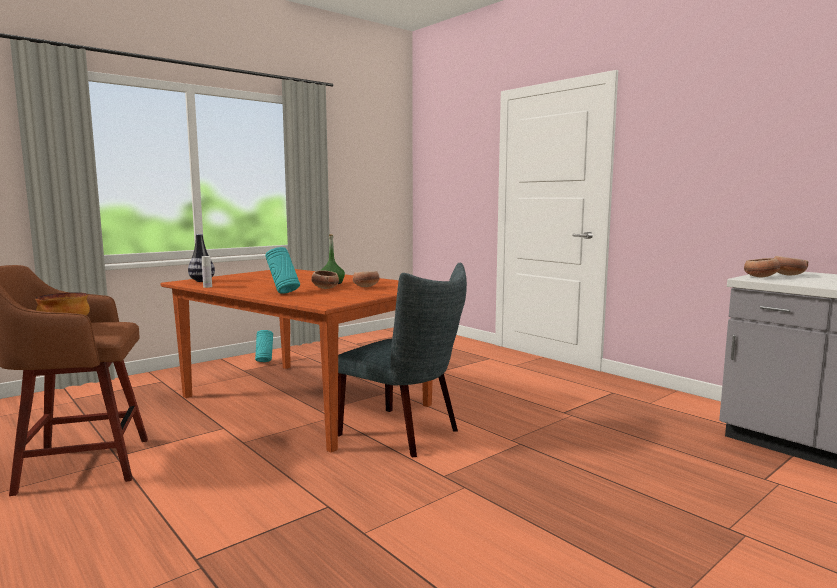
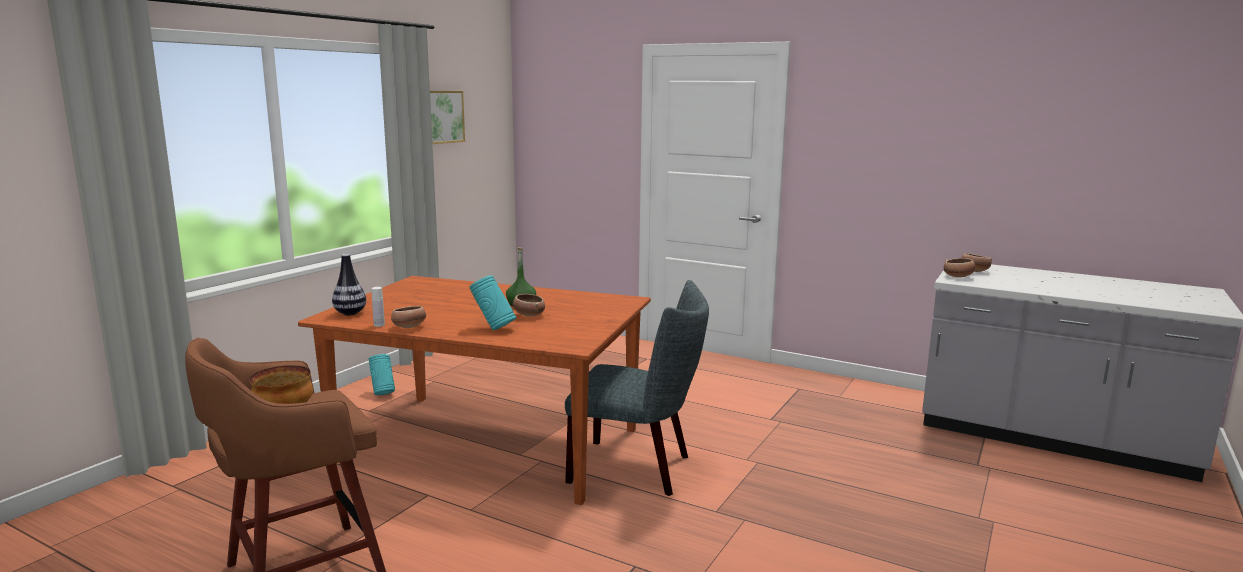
camera: 20 degrees left, 5 degrees up
(343, 156) = (442, 116): none -> picture
(366, 287) = (571, 309): bowl -> bowl (409, 327)

